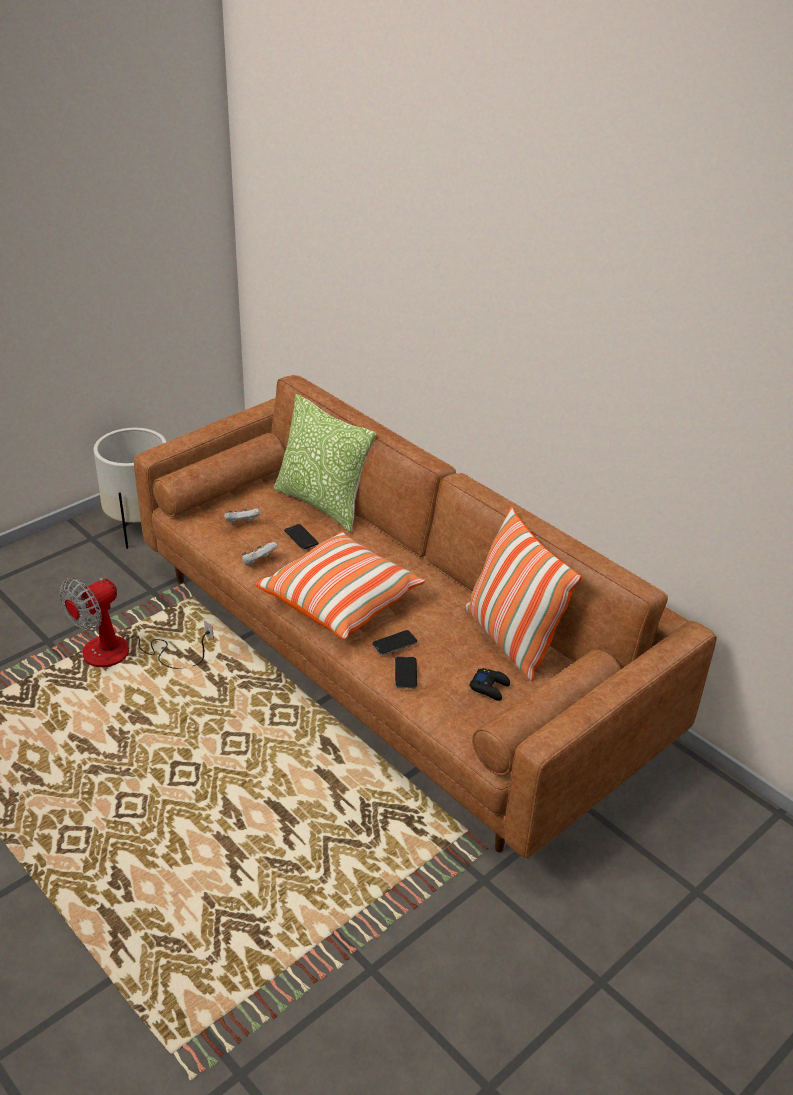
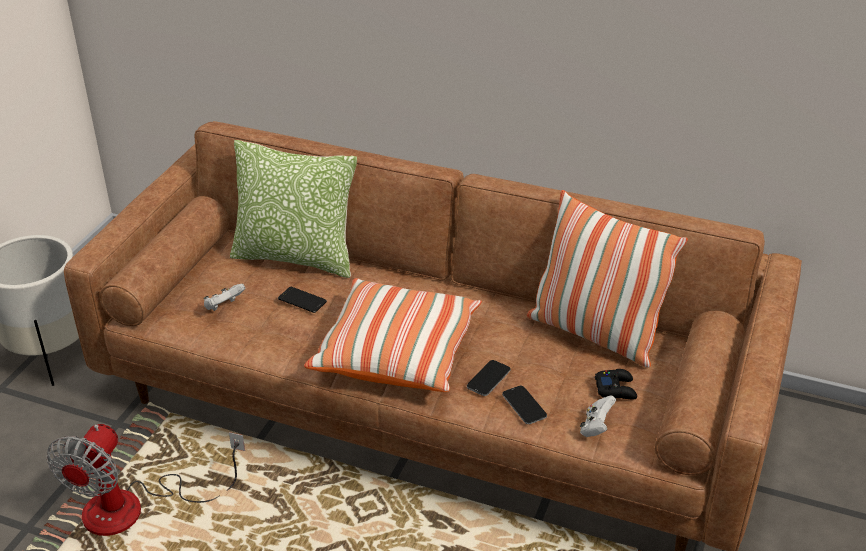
camera: 25 degrees left, 0 degrees up
(258, 561) = (275, 342): white game controller -> white game controller (596, 427)

